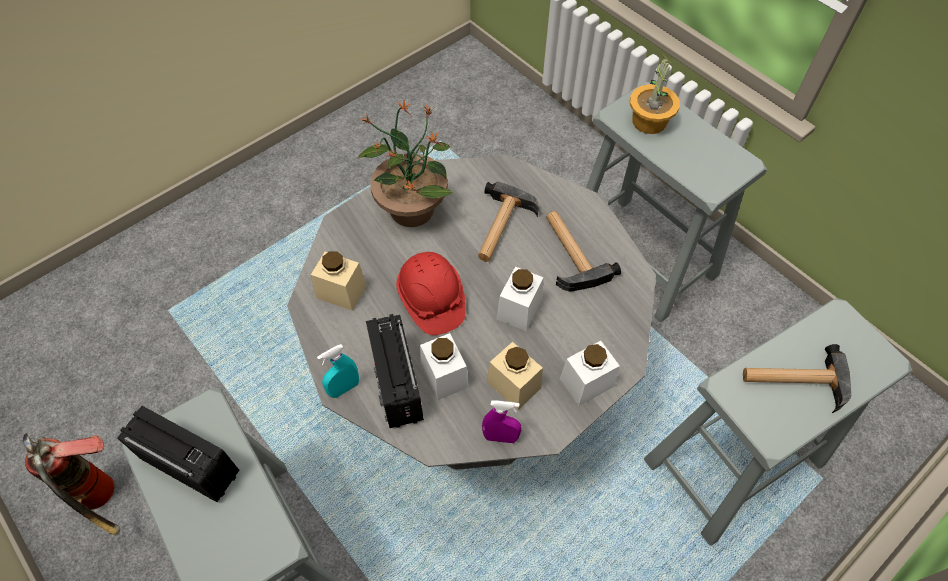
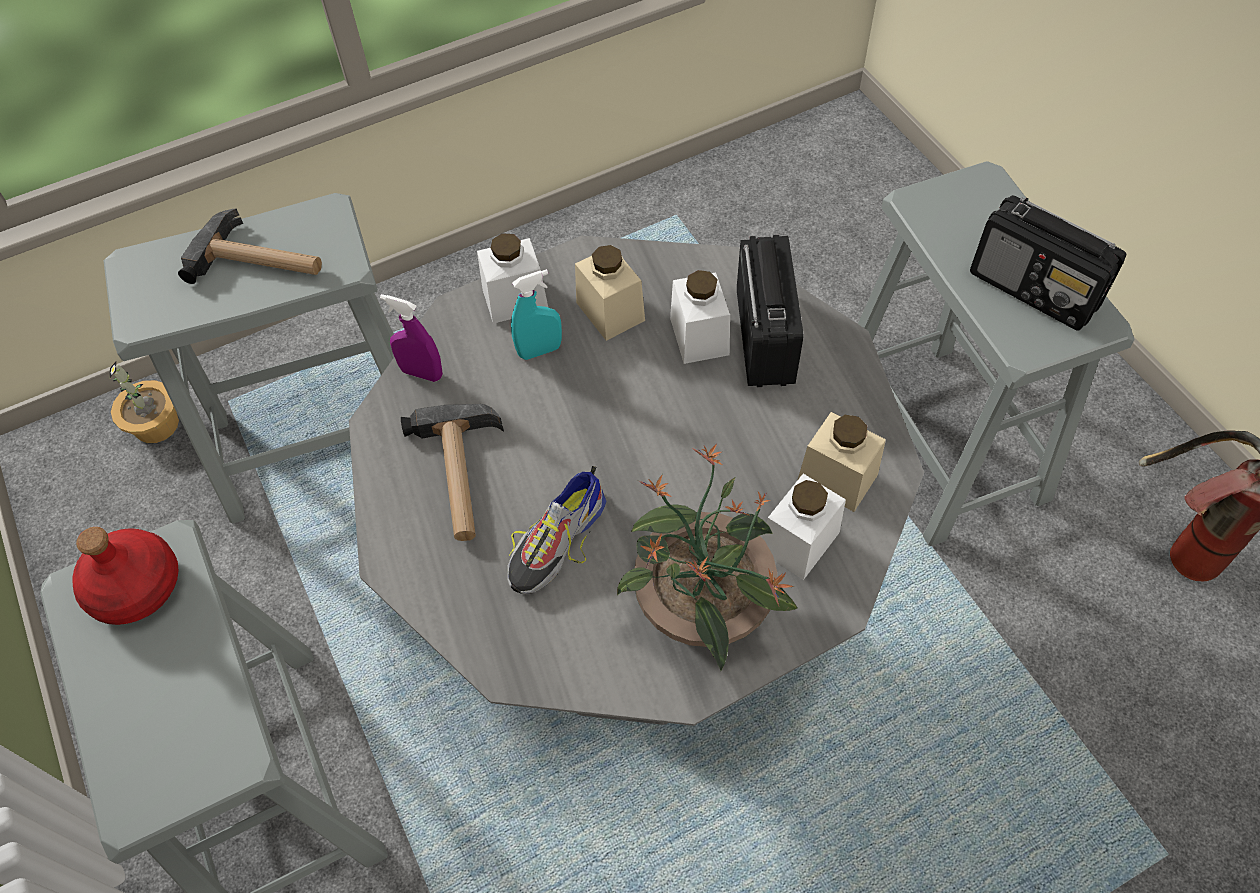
camera: 165 degrees left, 0 degrees up
(344, 388) = (837, 343): turquoise spray bottle -> turquoise spray bottle (540, 350)
(431, 300) = (698, 440): red hard hat -> none
(500, 228) = (557, 541): hammer -> shoe
(500, 437) = (644, 259): purple spray bottle -> purple spray bottle (422, 373)
(519, 309) = (570, 405): white jar -> white jar (799, 541)
(648, 121) = (181, 728): potted plant -> potted plant (157, 424)
(713, 169) = (137, 587): none -> red bottle

